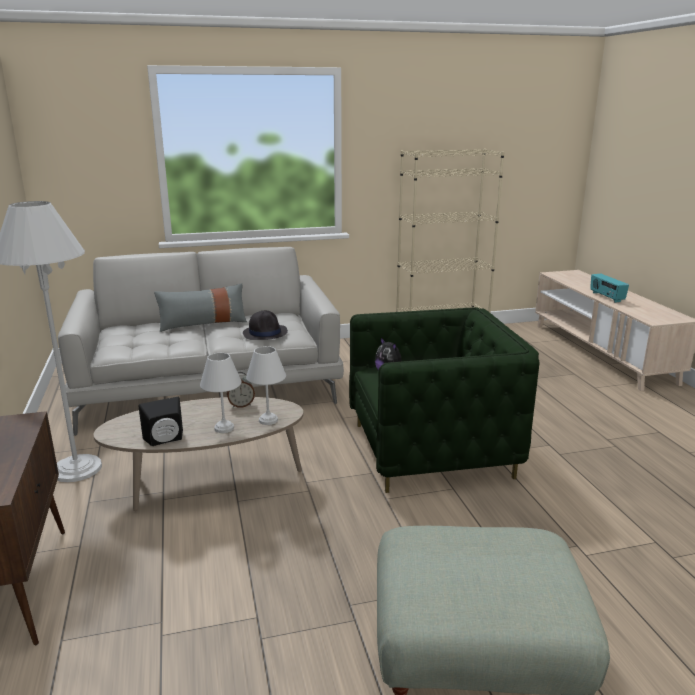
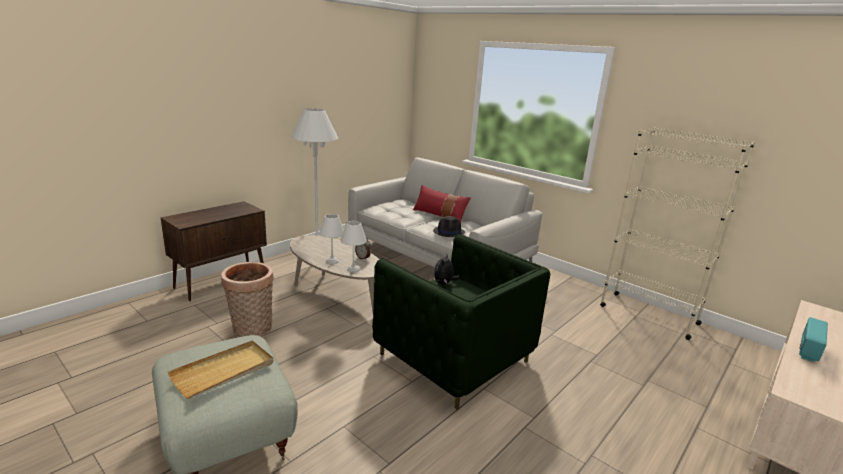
camera: 55 degrees right, 0 degrees up
(165, 440) = (305, 252): black speaker -> none
(203, 323) = (439, 215): grey pillow -> red pillow
(226, 586) = (252, 330): none -> basket
(490, 564) = (224, 371): none -> beige tray

